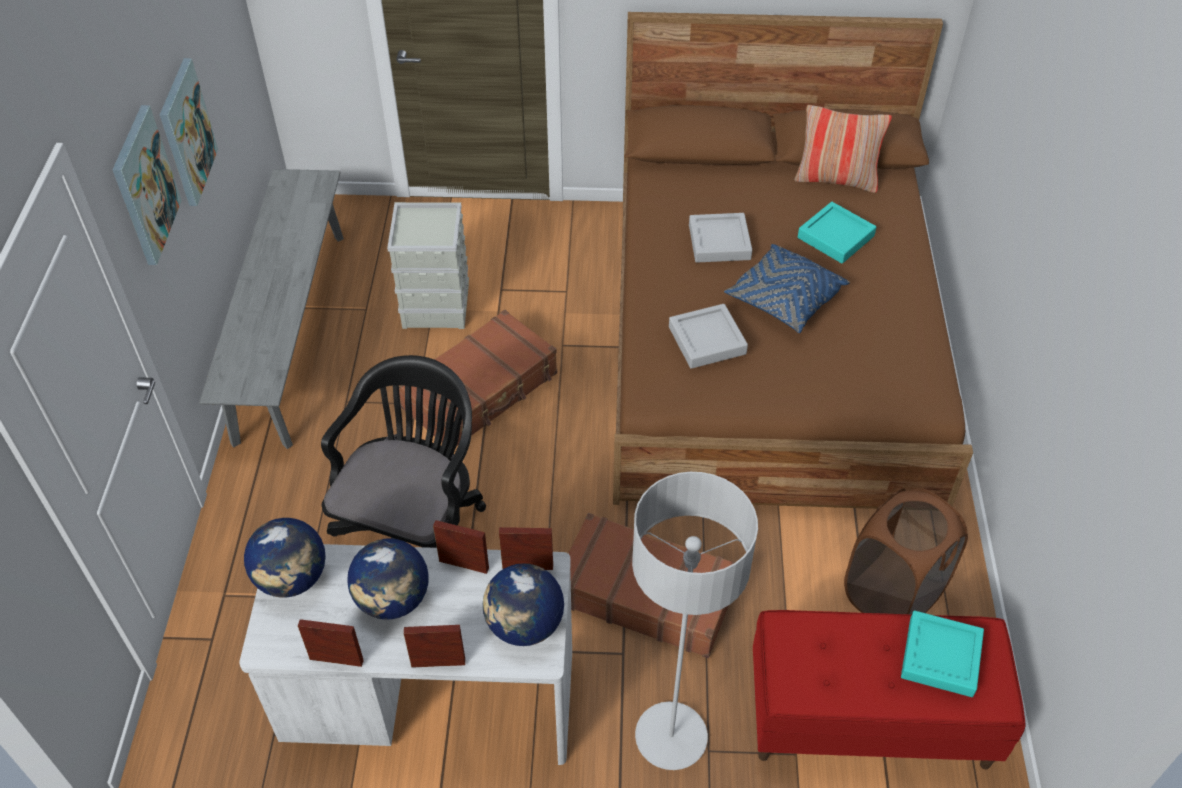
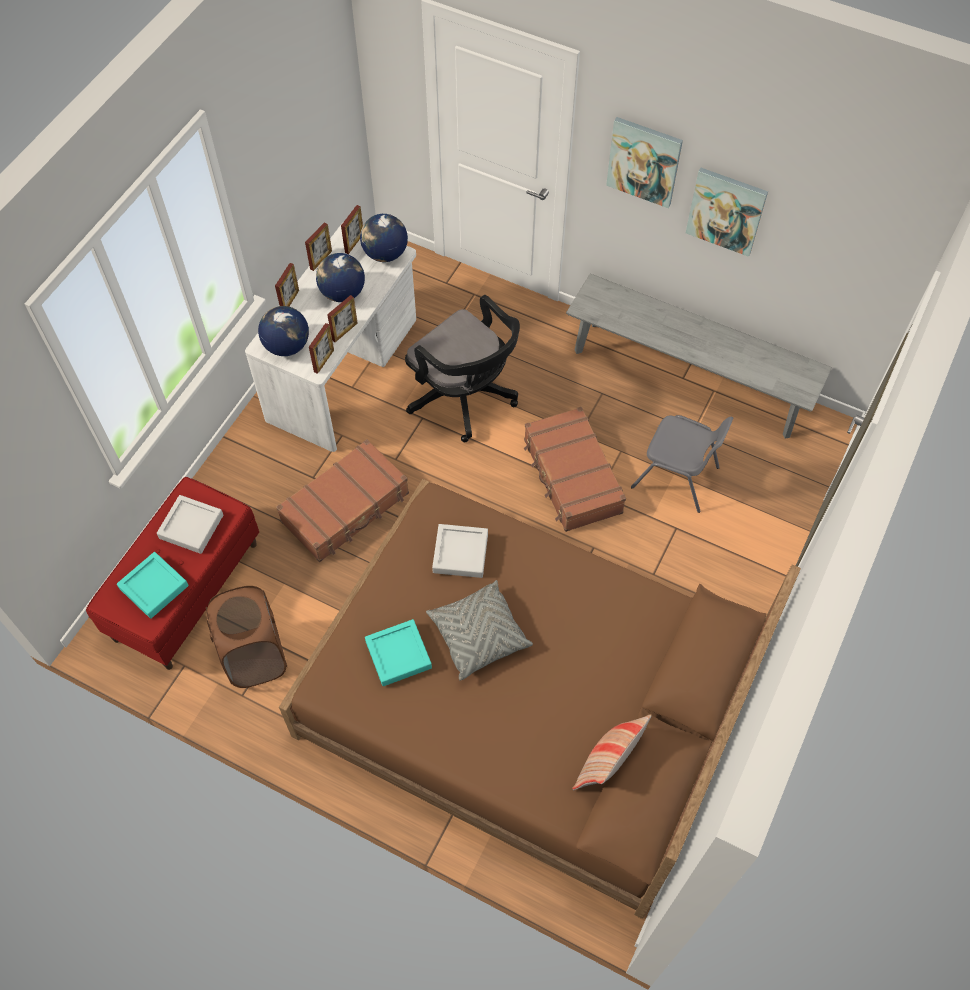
camera: 115 degrees right, 10 degrees up
(283, 629) = (354, 243): none -> picture frame
(437, 305) = (676, 477): grey storage box -> grey chair
(671, 737) = (245, 479): grey floor lamp -> none
(719, 242) = (566, 618): grey tray -> grey tray (191, 527)
(784, 300) = (478, 635): blue pillow -> grey pillow
(835, 237) = (531, 717): turquoise tray -> turquoise tray (398, 655)

